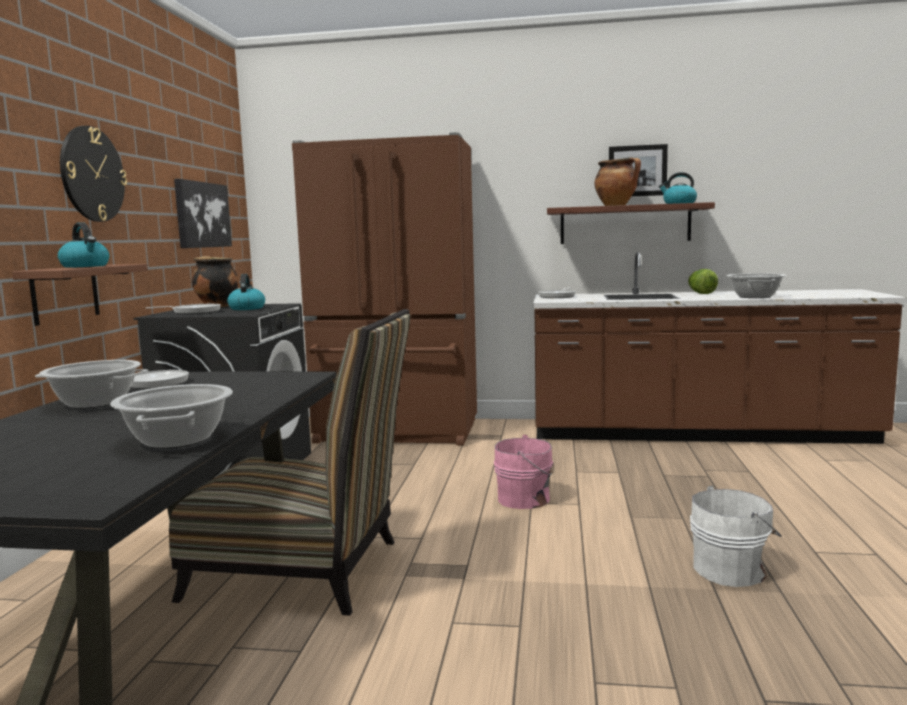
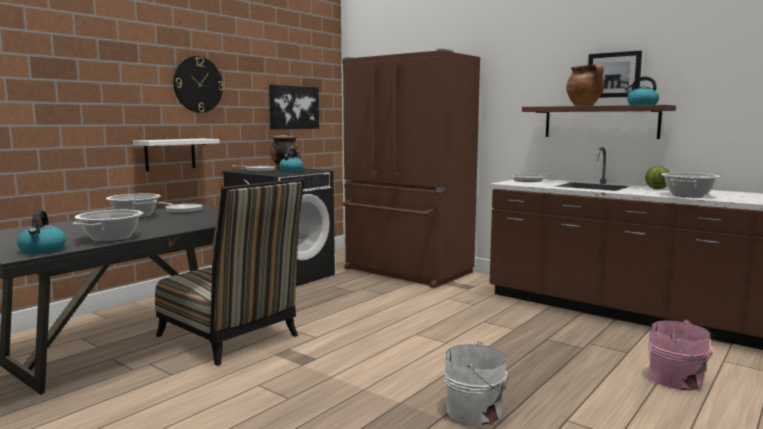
camera: 30 degrees right, 0 degrees up
(65, 293) = (170, 154): brown shelf -> white shelf
(85, 266) = (178, 139): kettle -> kettle (43, 250)
(526, 499) = (416, 331): pink bucket -> pink bucket (678, 379)

